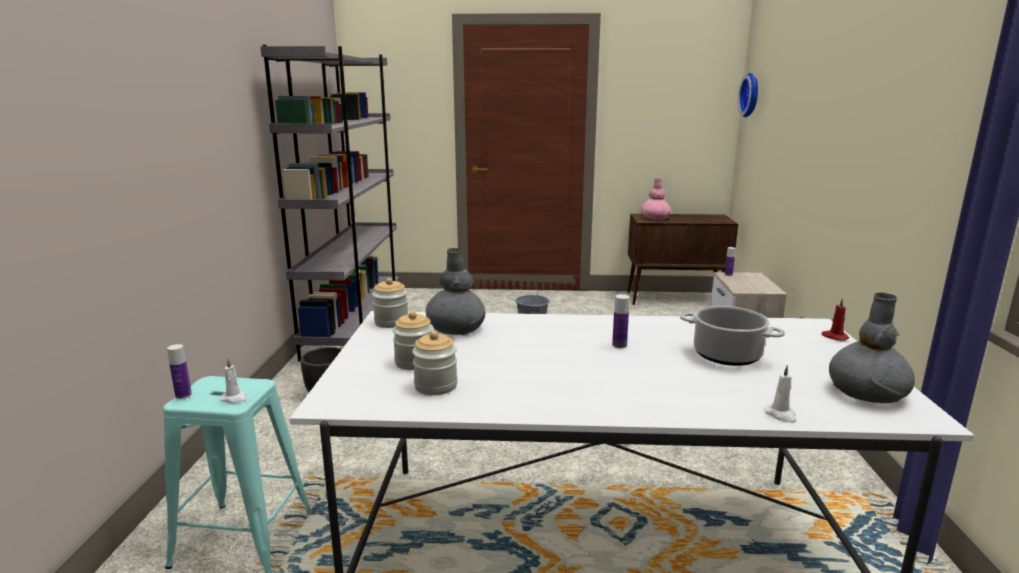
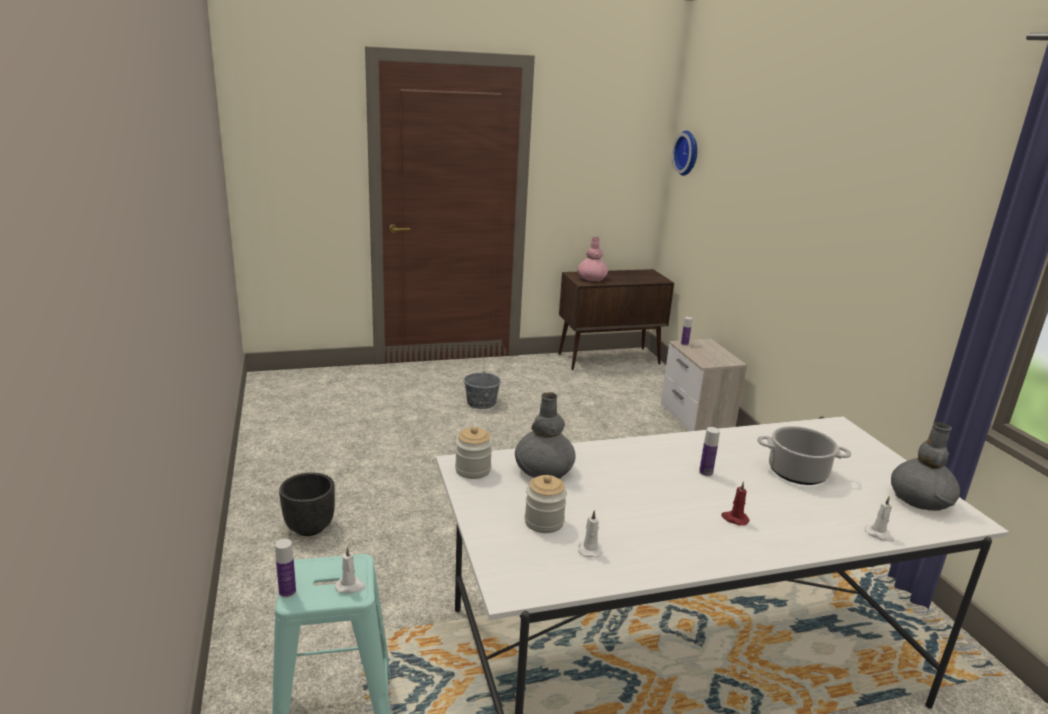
camera: 20 degrees left, 5 degrees up
(355, 325) = (281, 428): grey bookcase -> none
(436, 386) = (589, 549): jar -> white candle
(834, 337) = (860, 439): red candle -> red candle (734, 519)

